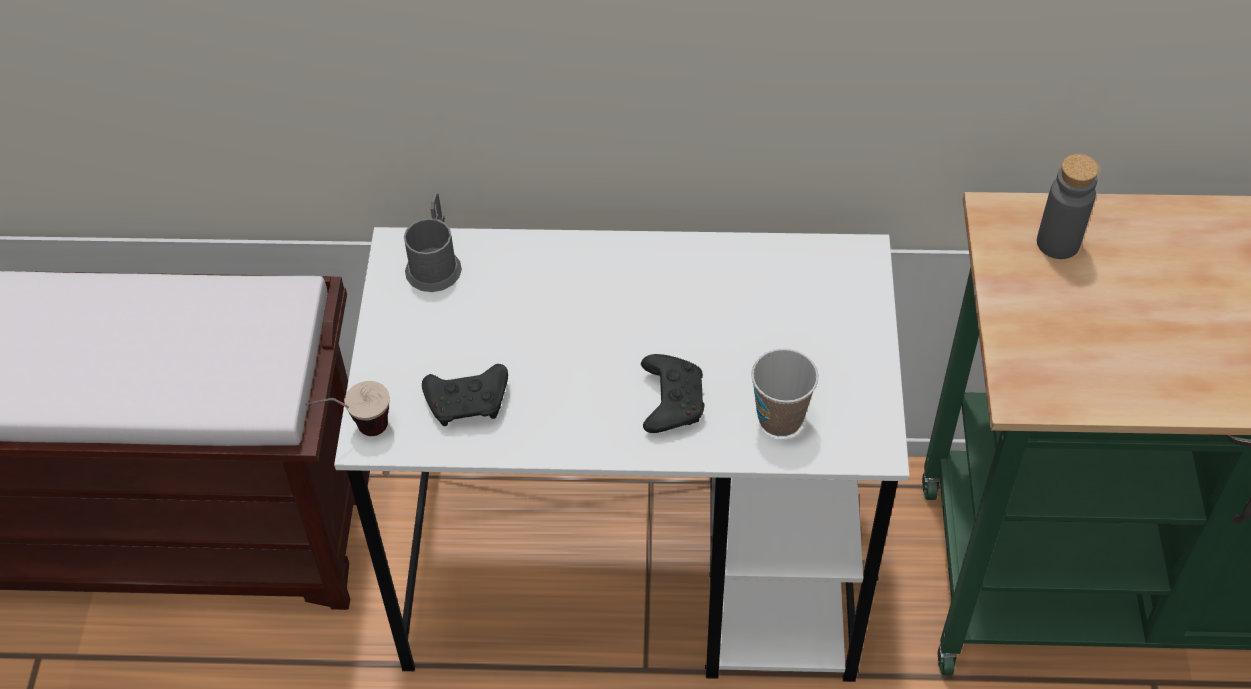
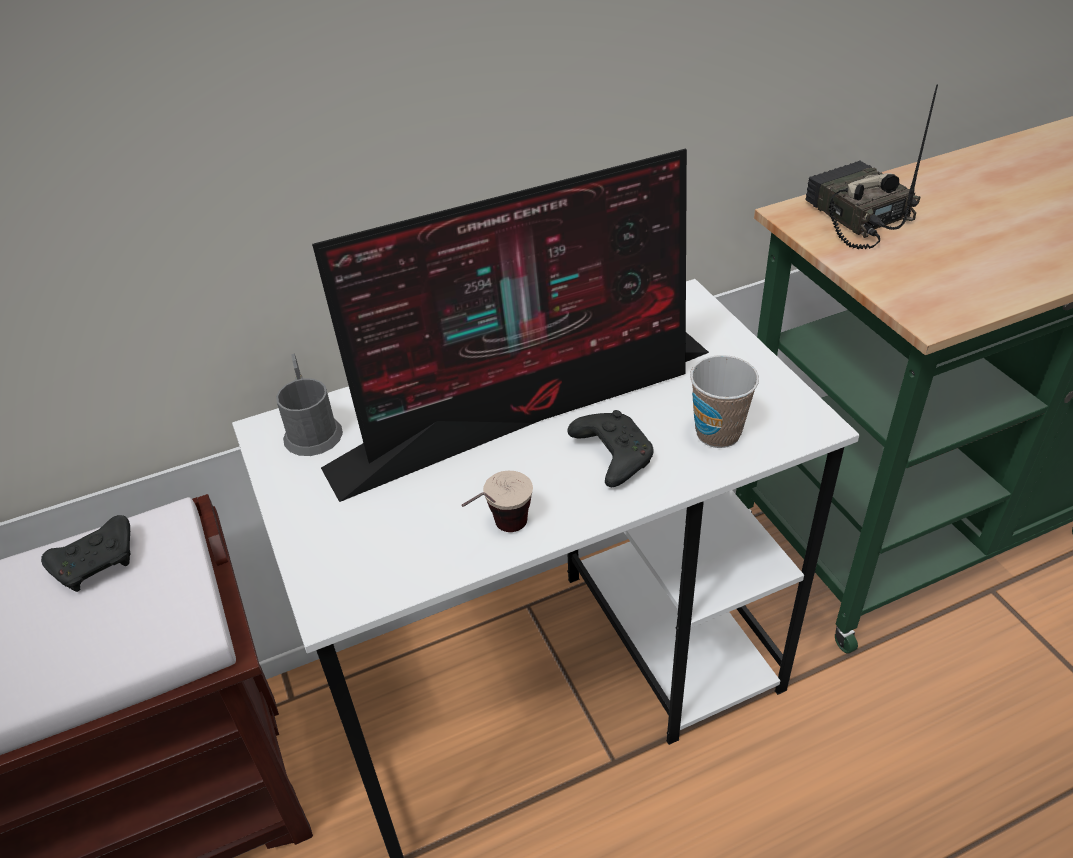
camera: 25 degrees left, 10 degrees down
(355, 431) = (312, 604): cup -> cup (499, 533)
(469, 402) = (418, 531): black game controller -> black game controller (98, 562)
(635, 318) = (531, 406): none -> monitor
(1058, 243) = (855, 216): grey bottle -> radio

